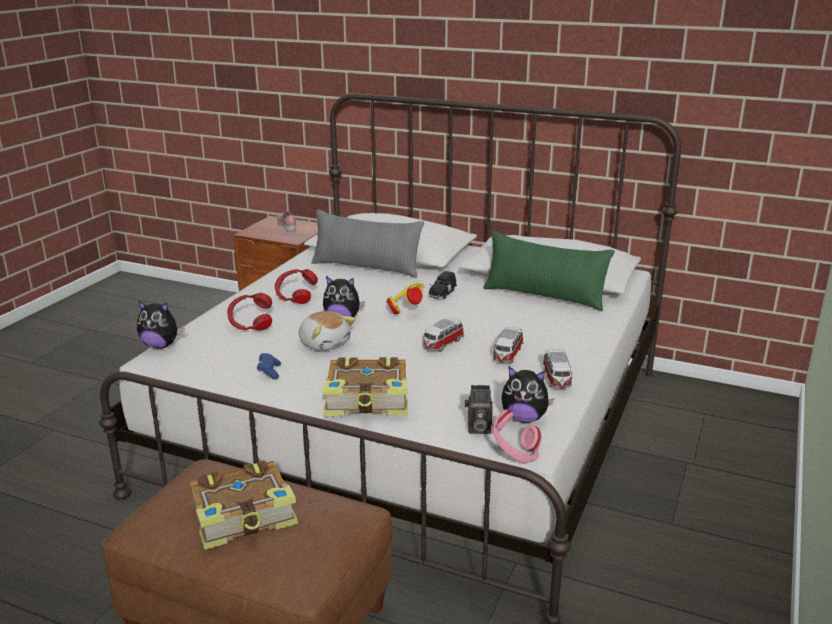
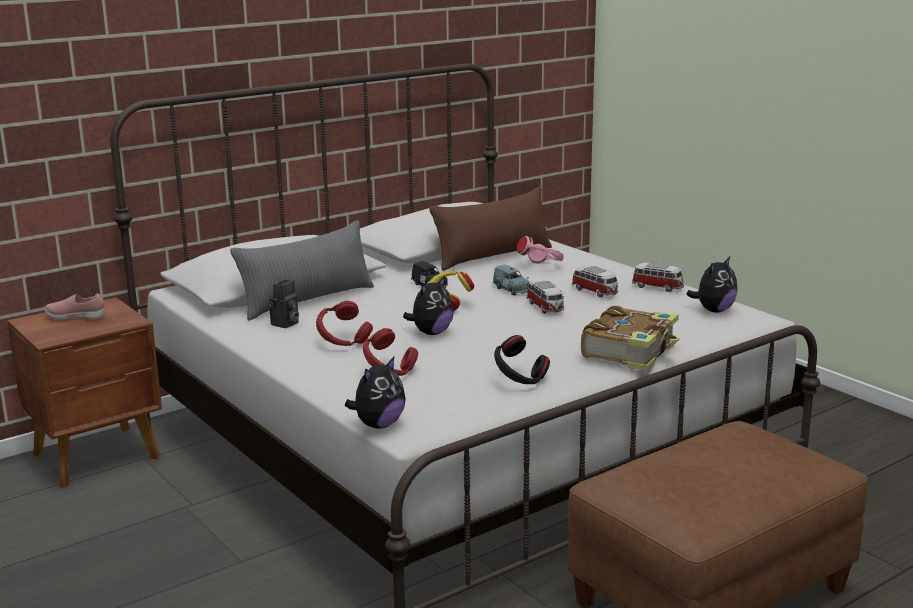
camera: 60 degrees left, 5 degrees down
(244, 516) = (719, 471): book -> none
(269, 372) = (519, 382): blue game controller -> black headphones
(325, 343) = (481, 349): plush toy -> none
(470, 322) = (512, 290): none -> blue toy car
(477, 429) = (717, 327): camera -> camera (285, 324)
(514, 456) = (770, 325): pink headphones -> pink headphones (541, 267)
(544, 296) = (493, 256): green pillow -> brown pillow

